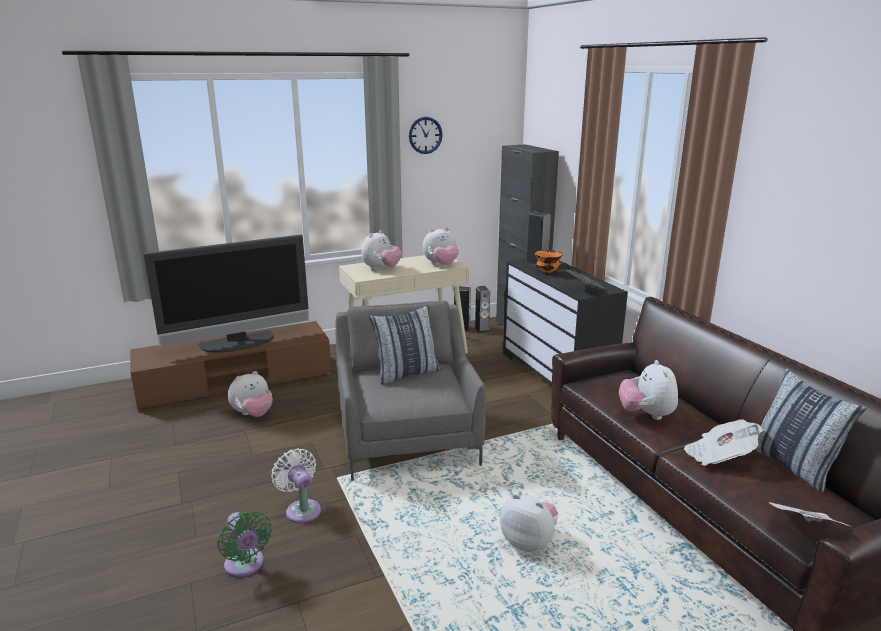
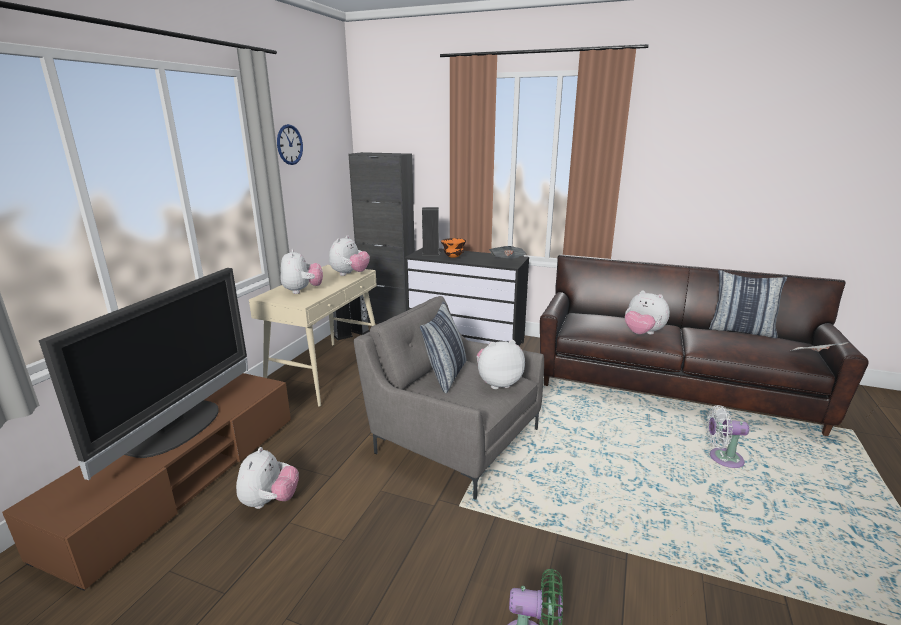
camera: 45 degrees left, 0 degrees up
(301, 509) = (481, 553): white fan -> white fan (722, 458)
(528, 542) = (648, 462): plush toy -> plush toy (498, 383)
(719, 457) = (713, 341): newspaper -> none

